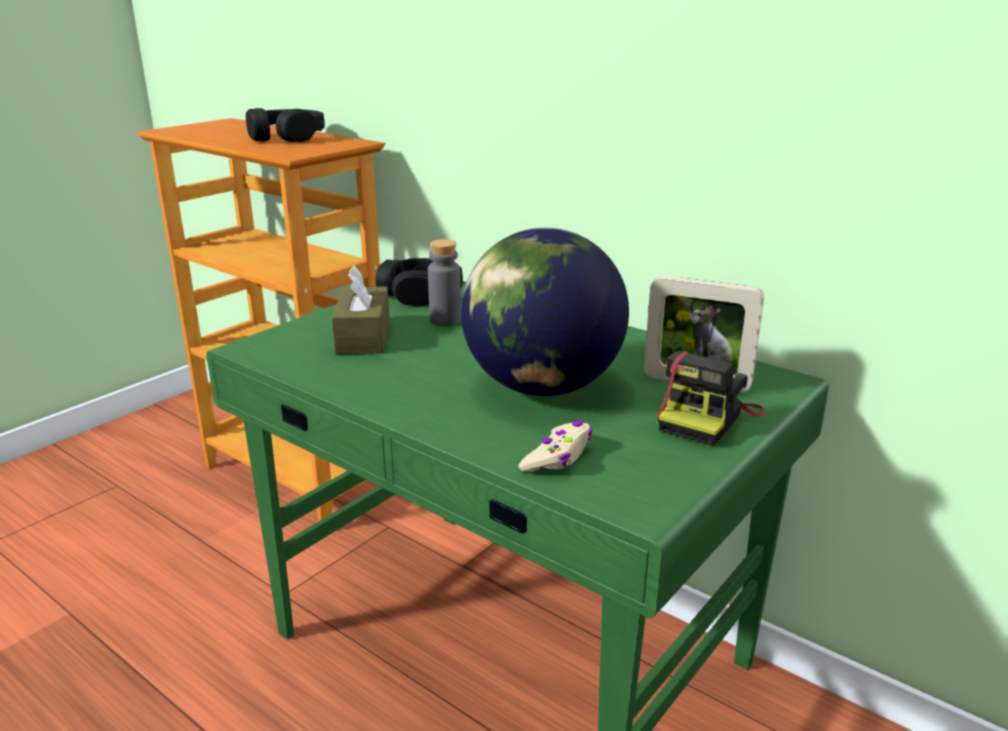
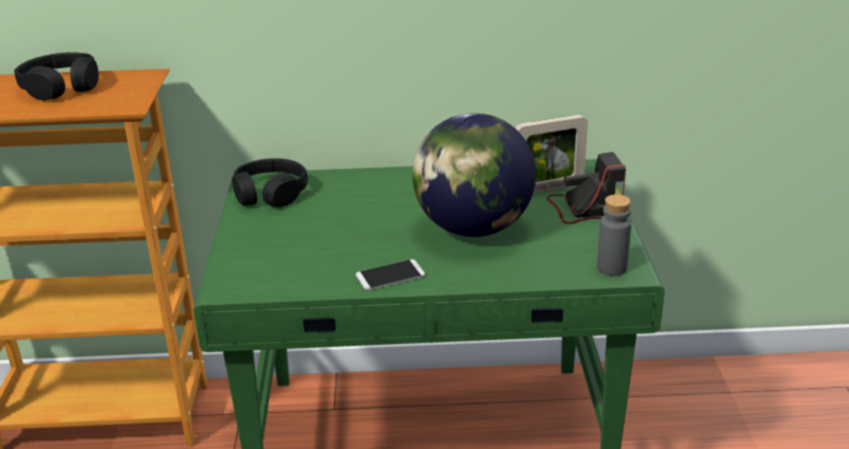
camera: 40 degrees left, 5 degrees up
(363, 336) = (295, 244): brown tissue box -> none
(385, 393) = (390, 275): none -> phone
(445, 320) = (329, 208): grey bottle -> grey bottle (611, 267)
(558, 457) = (551, 265): beige game controller -> none
(707, 418) = (585, 208): camera -> camera turned 90 degrees counterclockwise

